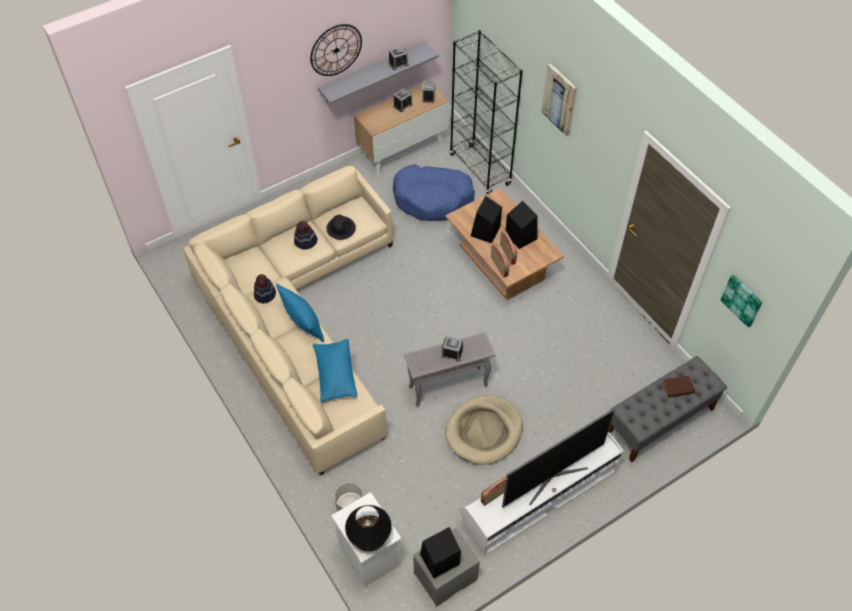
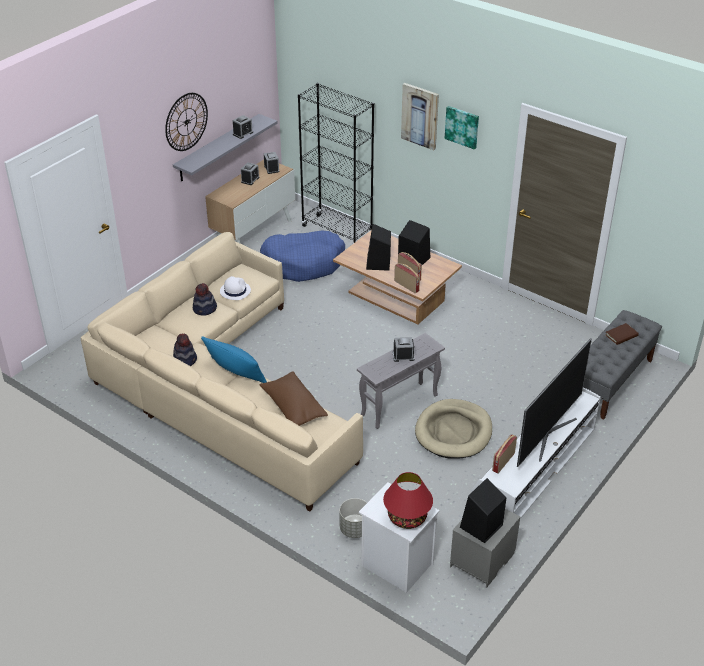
camera: 20 degrees left, 15 degrees down
(335, 375) = (293, 407): blue pillow -> brown pillow
(341, 228) = (235, 291): black hat -> white hat
(369, 536) = (407, 517): black table lamp -> red table lamp
(742, 300) = (657, 227): picture -> picture (462, 126)

